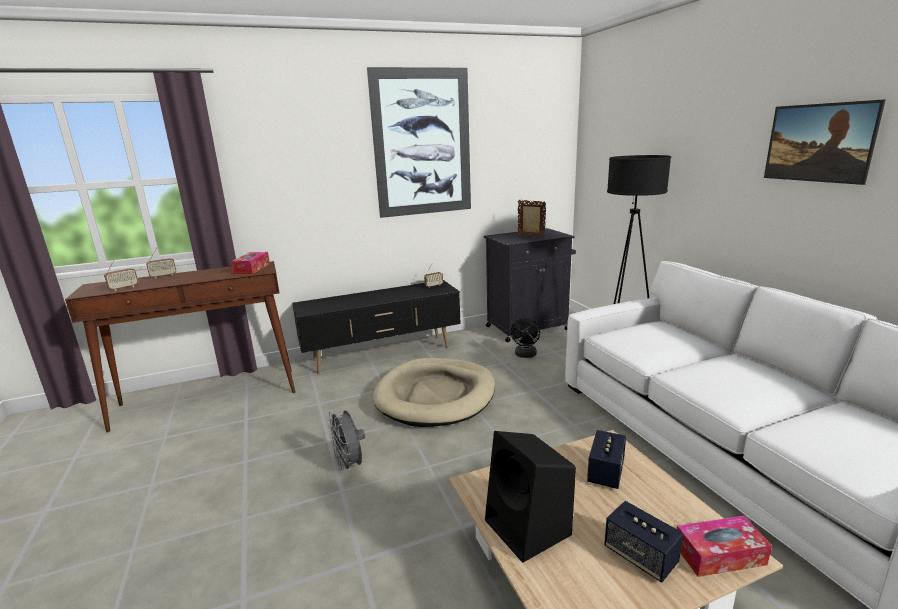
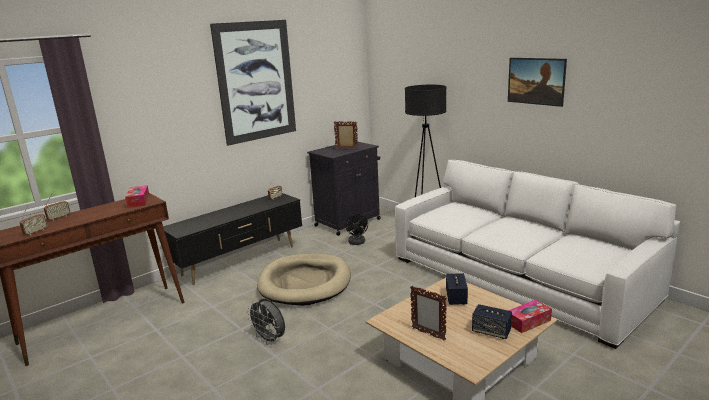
camera: 20 degrees left, 0 degrees up
(529, 528) = (428, 334): black speaker -> picture frame

